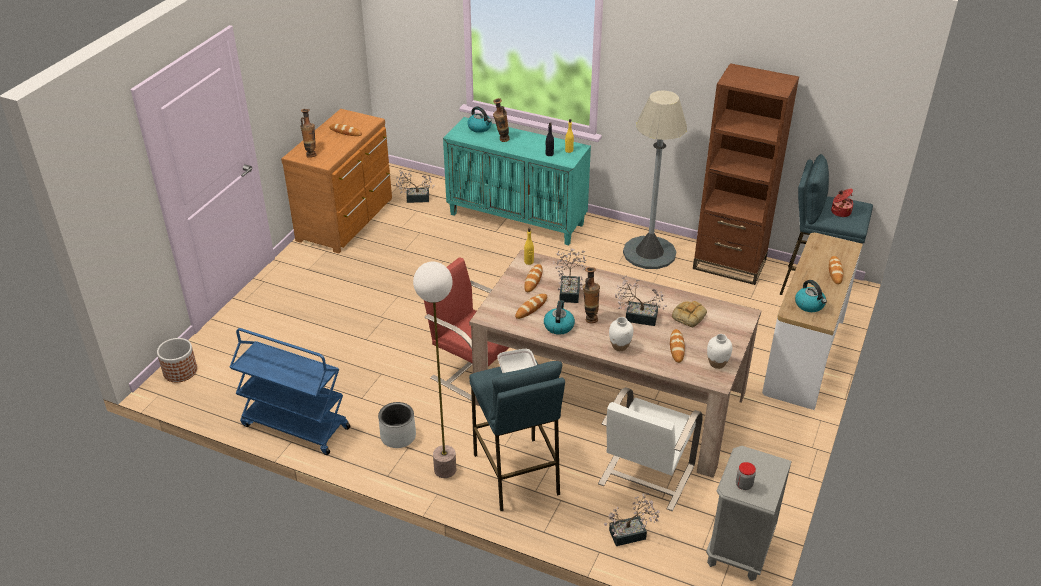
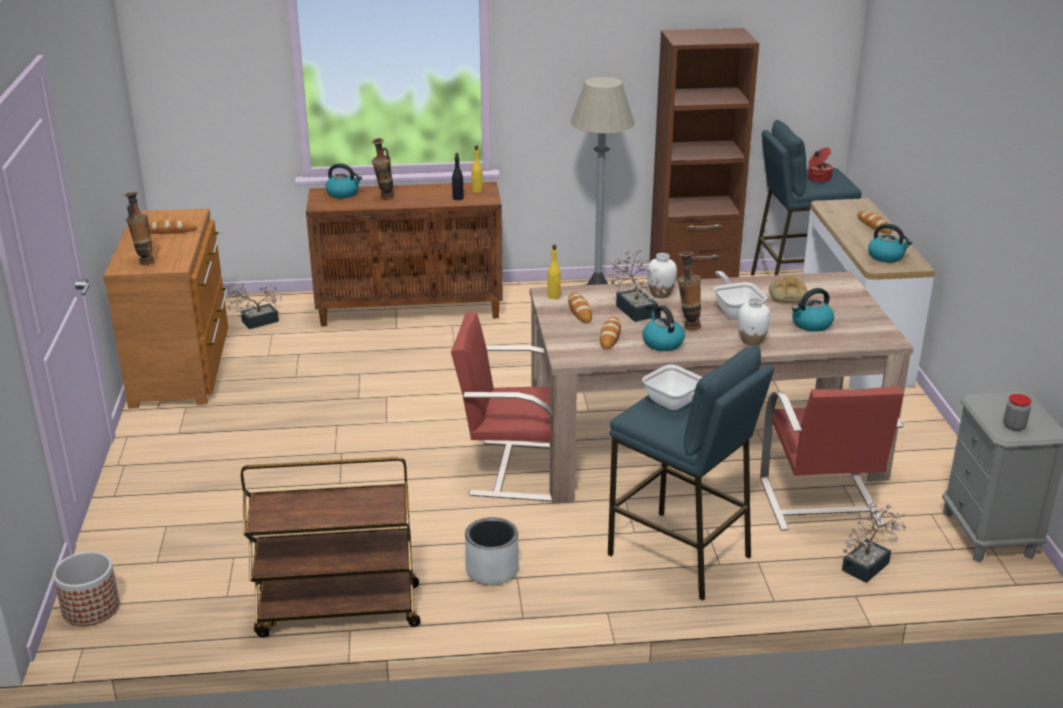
camera: 30 degrees left, 10 degrees down
(294, 427) = (337, 611): blue cart -> brown cart
(445, 470) = (590, 583): floor lamp -> none
(517, 219) = (411, 309): turquoise cabinet -> brown cabinet
(637, 316) = (736, 310): potted plant -> frying pan
(645, 476) = (820, 503): white chair -> red chair
(677, 347) = (811, 324): bread -> kettle
(717, 363) = (868, 326): white vase -> white vase (660, 294)

